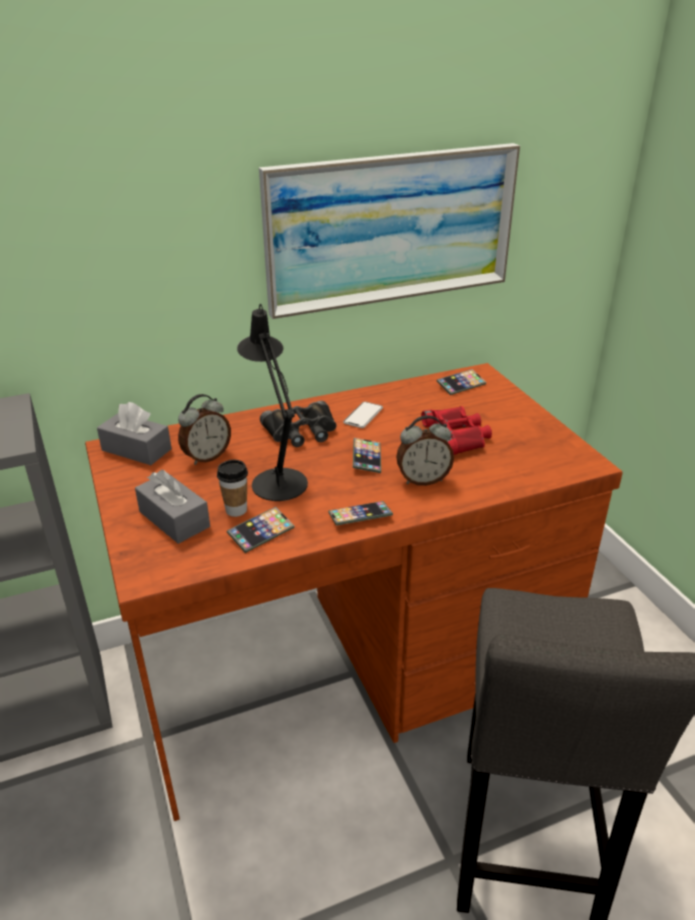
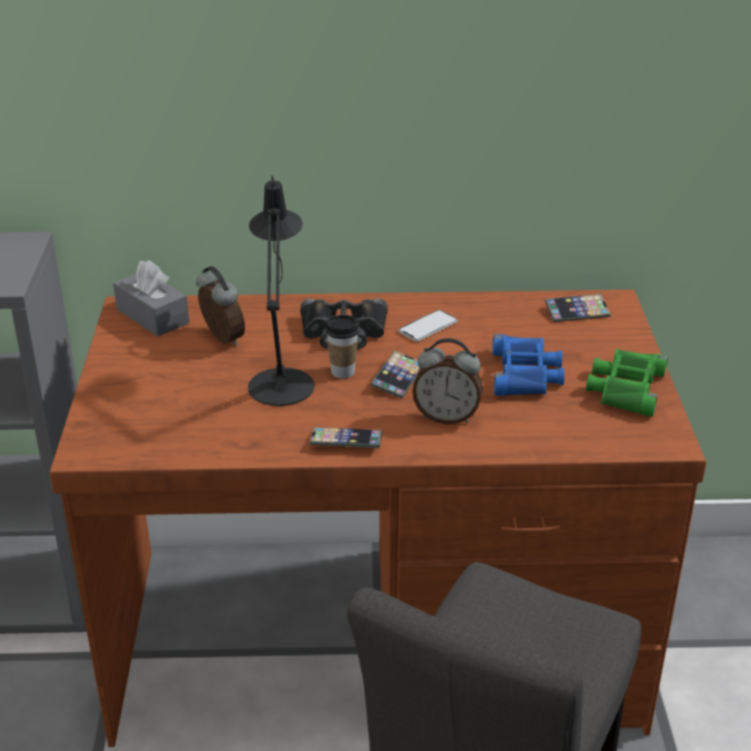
camera: 20 degrees right, 0 degrees up
(174, 519) = (149, 400): grey tissue box -> none
(206, 457) = (221, 339): alarm clock -> alarm clock turned 105 degrees counterclockwise
(236, 510) = (217, 404): cup -> cup (343, 372)
(261, 533) = (228, 435): phone -> none
(391, 228) = (502, 99): picture -> none
(457, 436) = (525, 374): red binoculars -> blue binoculars
(532, 431) = (625, 388): none -> green binoculars

